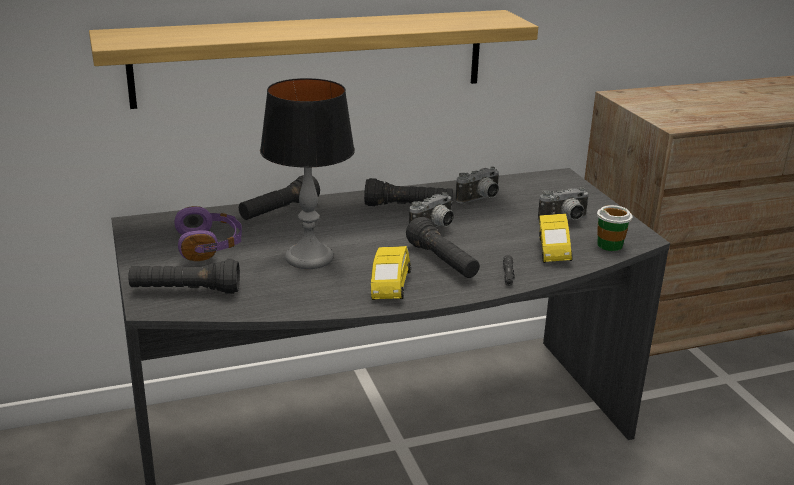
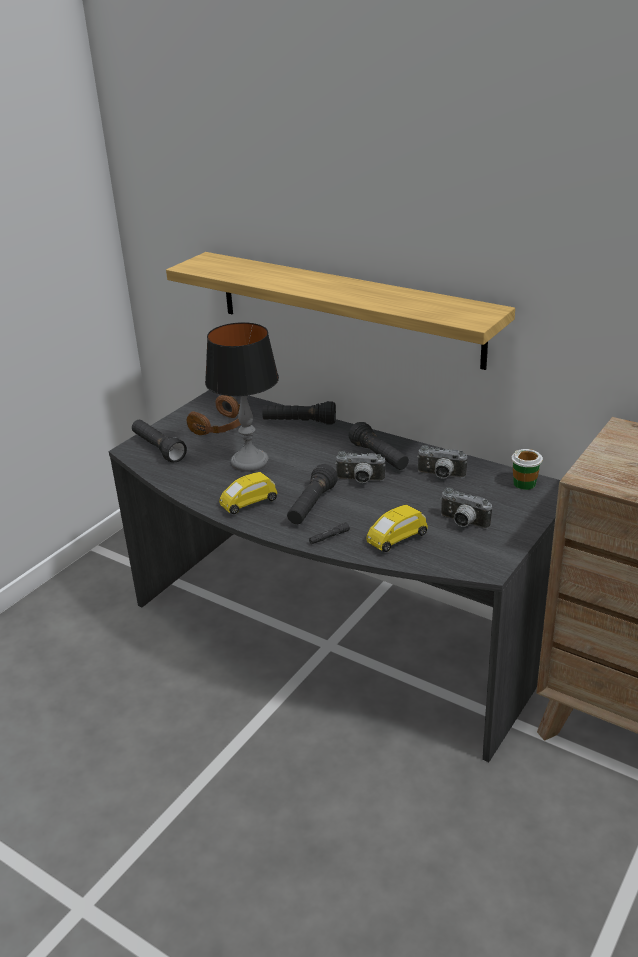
camera: 55 degrees right, 5 degrees up
(210, 245) = (221, 427): purple headphones -> brown headphones
(610, 245) = (448, 559): cup -> cup (524, 484)

